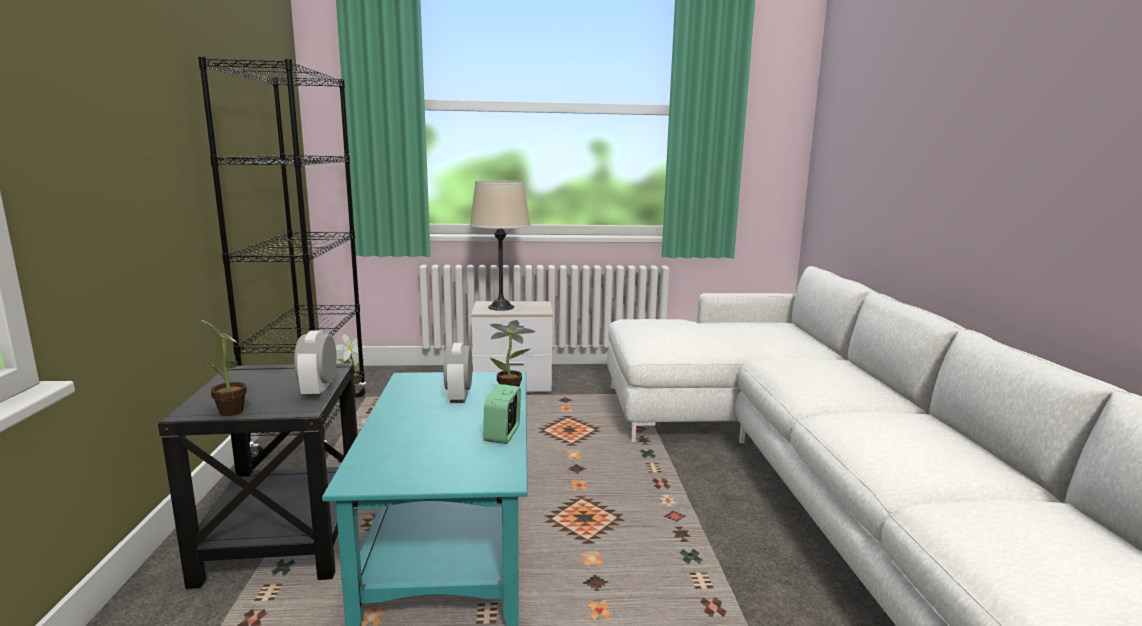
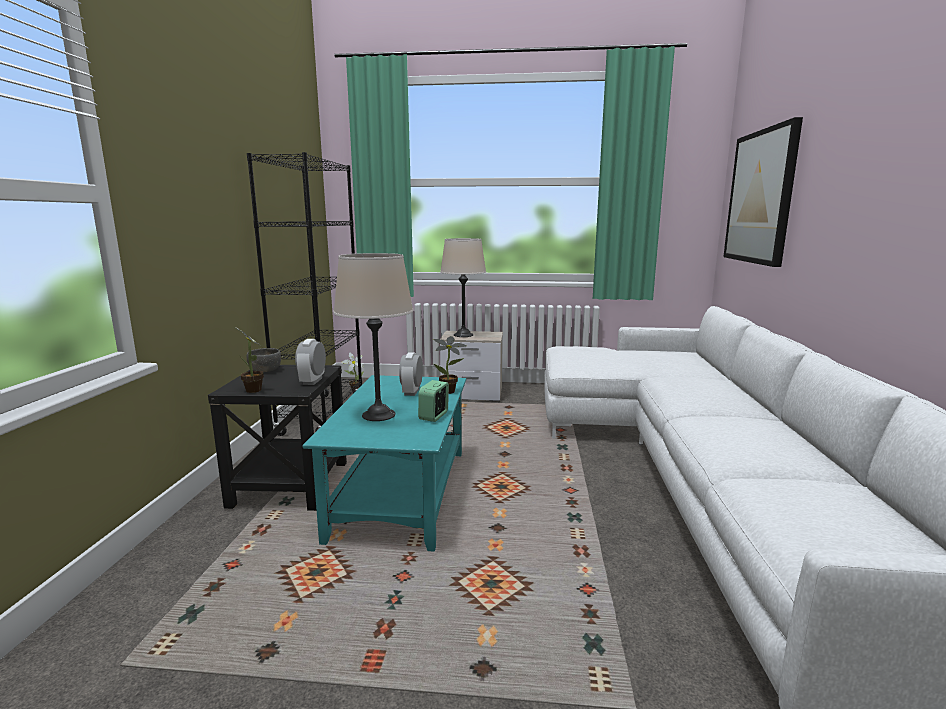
camera: 10 degrees right, 0 degrees up
(241, 376) = (265, 370): none -> grey bowl
(423, 437) = (378, 415): none -> beige table lamp
(869, 135) = (760, 197): none -> picture

